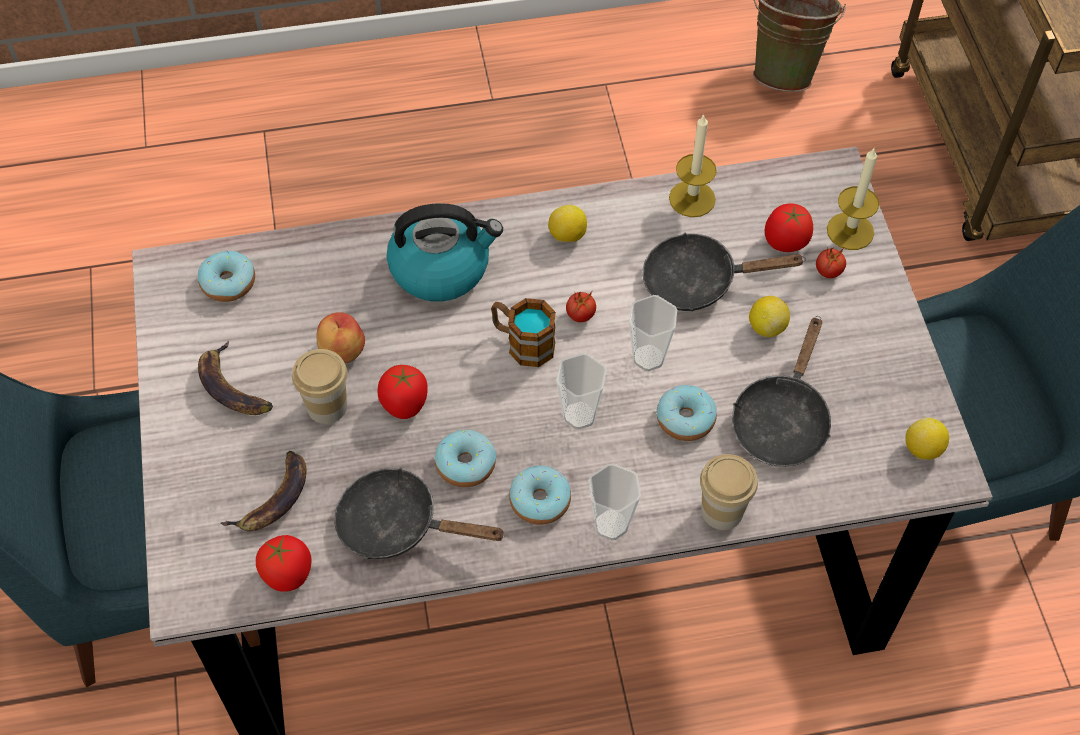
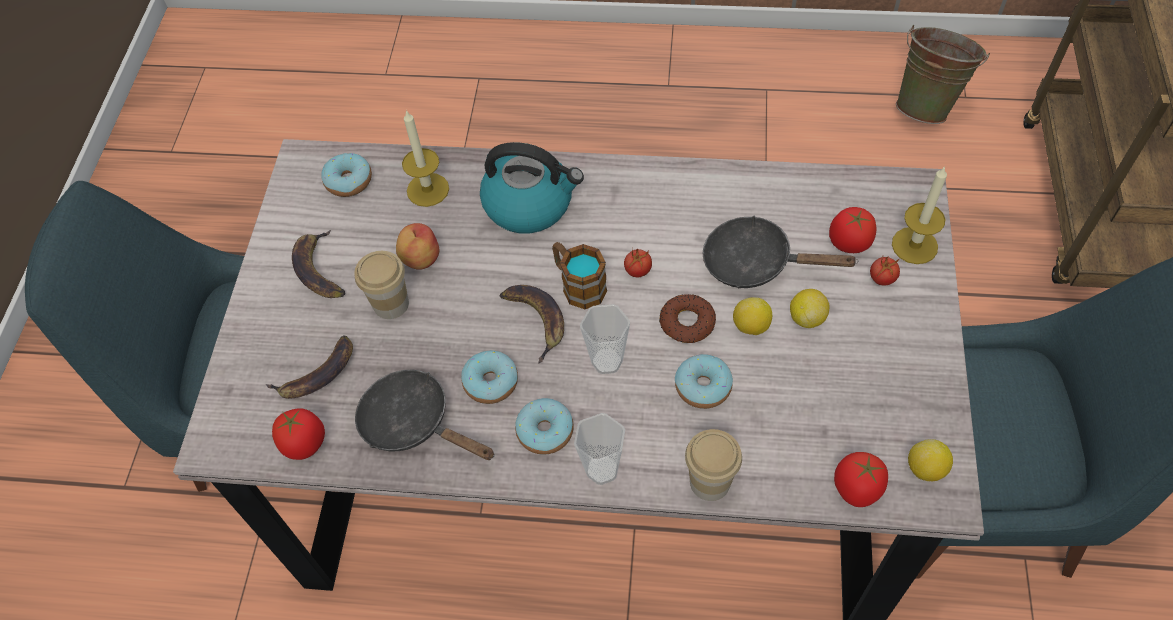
camera: 20 degrees right, 0 degrees up
(404, 404) = (457, 317): tomato -> tomato (856, 489)
(491, 390) = (536, 320): none -> banana
(567, 236) = (649, 198): lemon -> lemon (750, 326)
(648, 357) = (687, 322): cup -> donut
(692, 199) = (773, 187): candle -> candle (428, 189)
(782, 420) = (794, 408): black frying pan -> none

